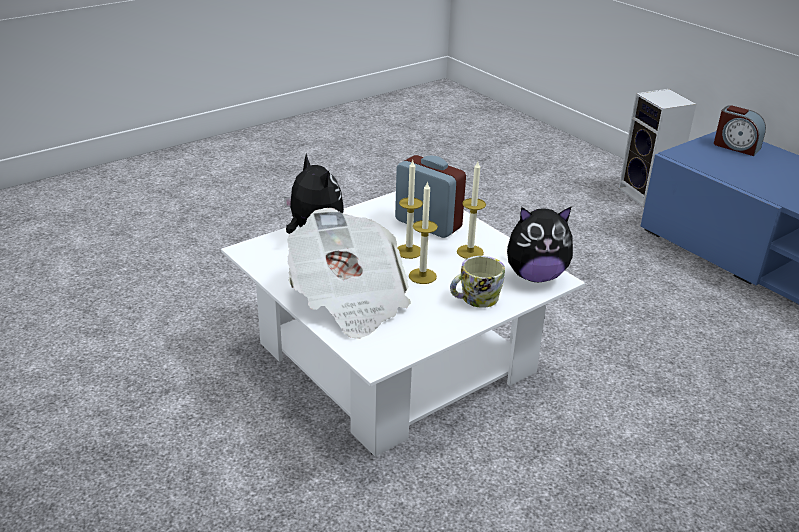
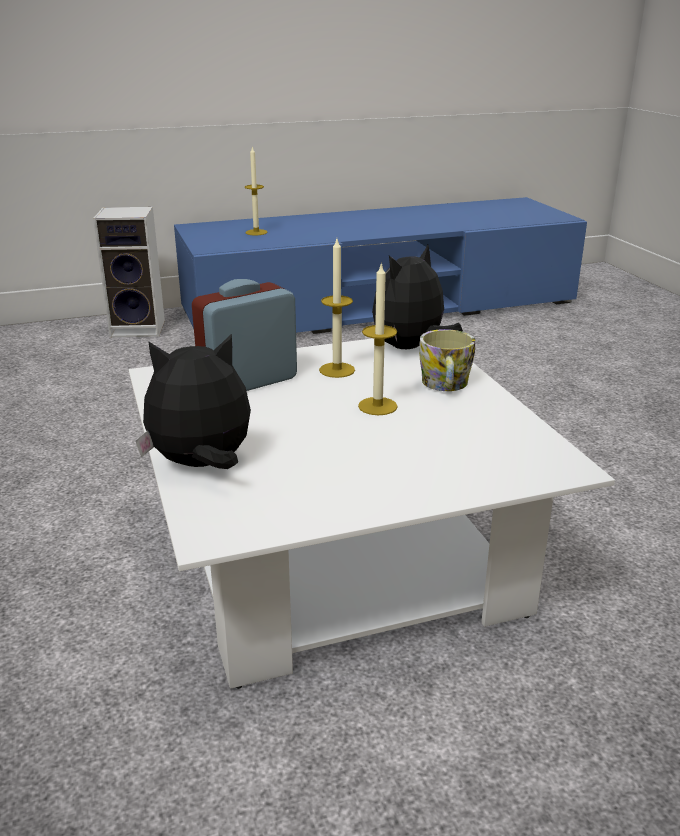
camera: 70 degrees left, 5 degrees down
(349, 300) = (415, 464): newspaper -> none
(409, 251) = (310, 404): candle -> candle (256, 232)
(535, 276) = (410, 348): plush toy -> plush toy turned 150 degrees counterclockwise
(736, 146) = (217, 229): alarm clock -> none

